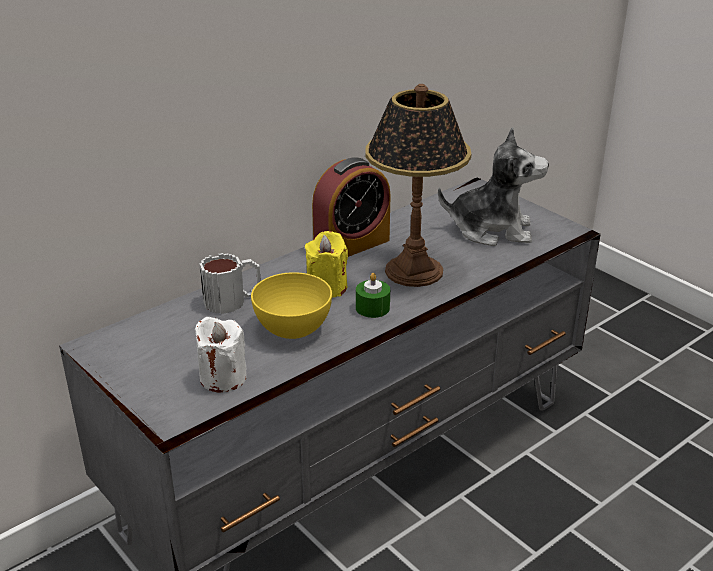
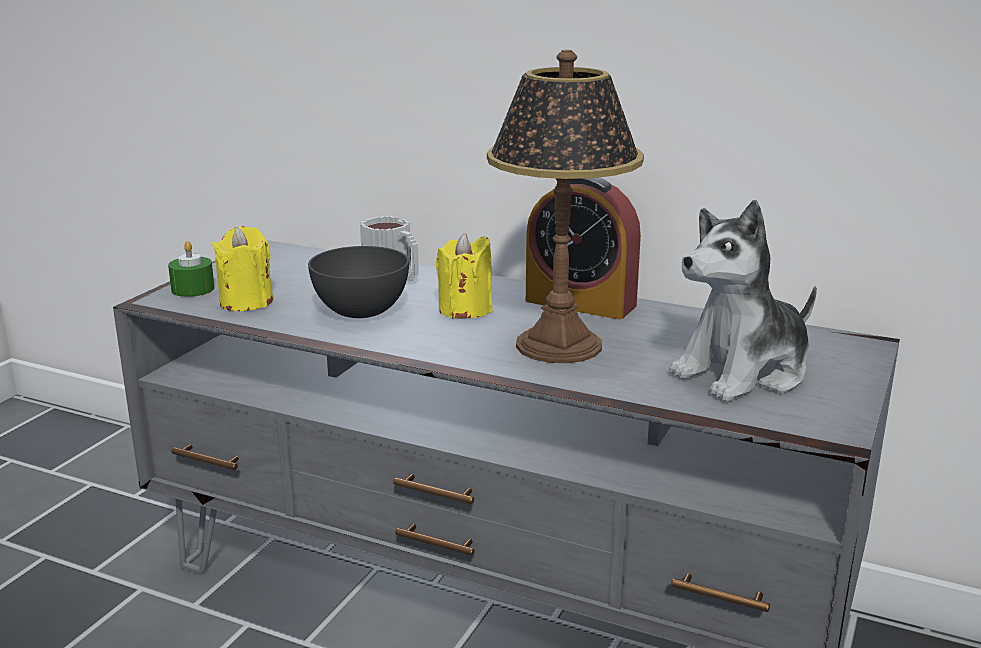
camera: 65 degrees right, 10 degrees down
(223, 378) = (246, 302): white candle -> yellow candle
(293, 329) = (361, 312): yellow bowl -> grey bowl
(372, 308) = (443, 339): green candle -> green candle (193, 289)
(492, 230) = (743, 373): plush toy -> plush toy turned 75 degrees clockwise

